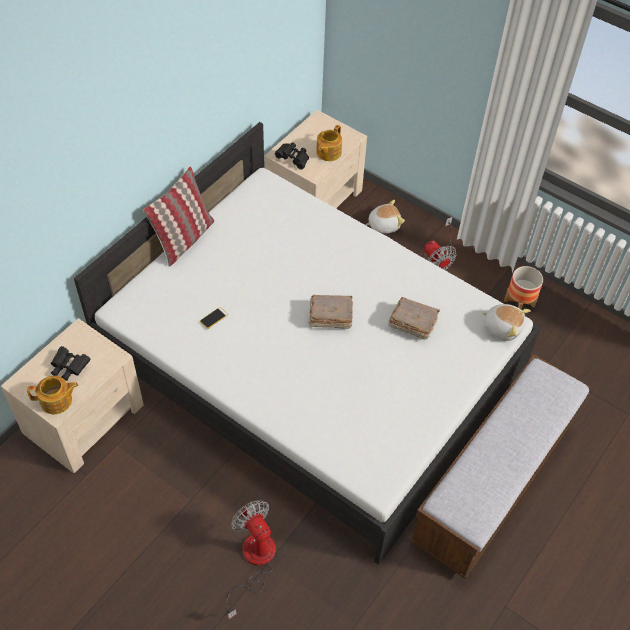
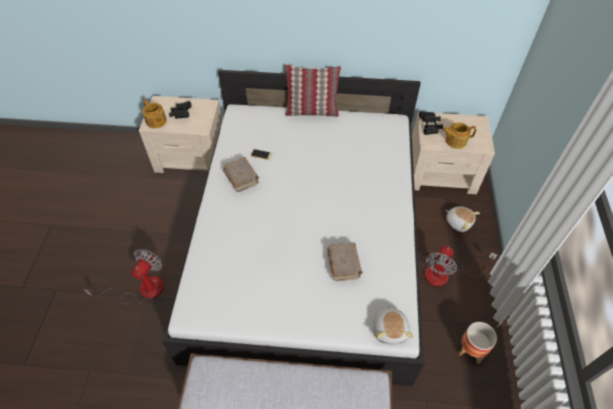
camera: 60 degrees right, 0 degrees up
(329, 317) = (310, 213): brown book -> brown book (241, 178)

